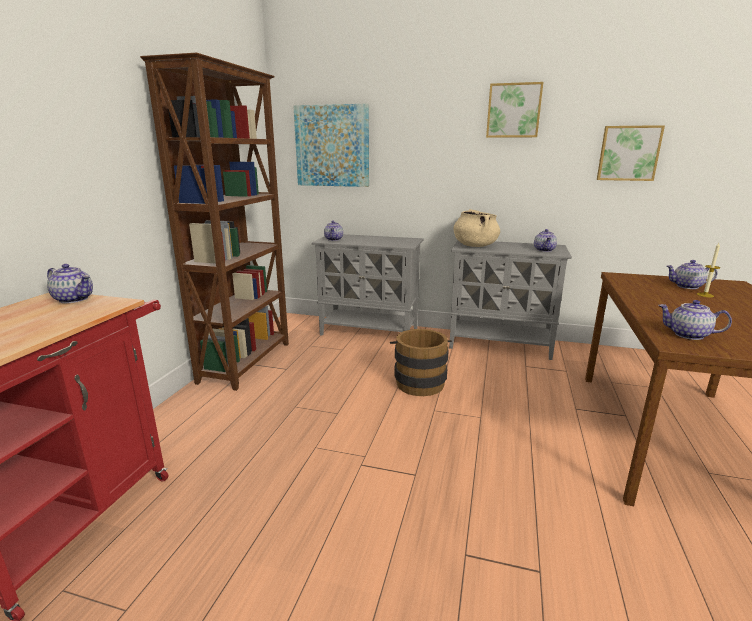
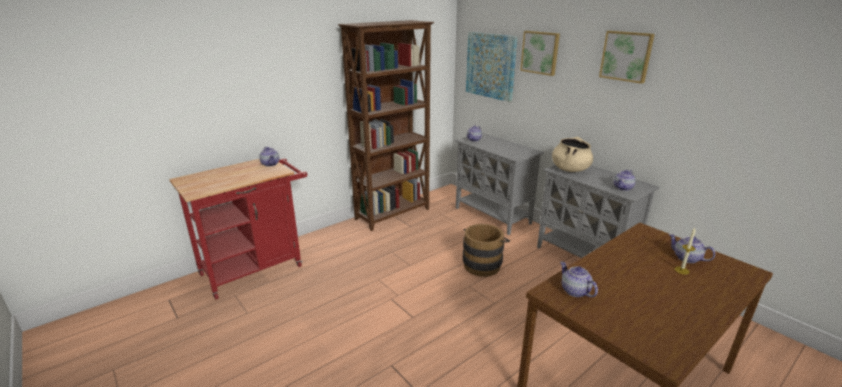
camera: 35 degrees right, 5 degrees up
(628, 153) = (730, 112): picture -> picture (540, 52)

